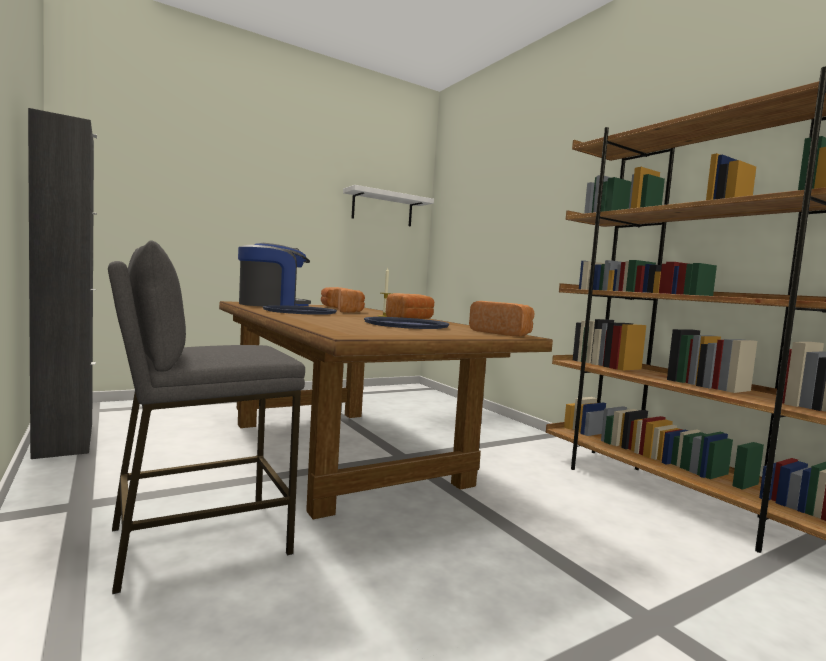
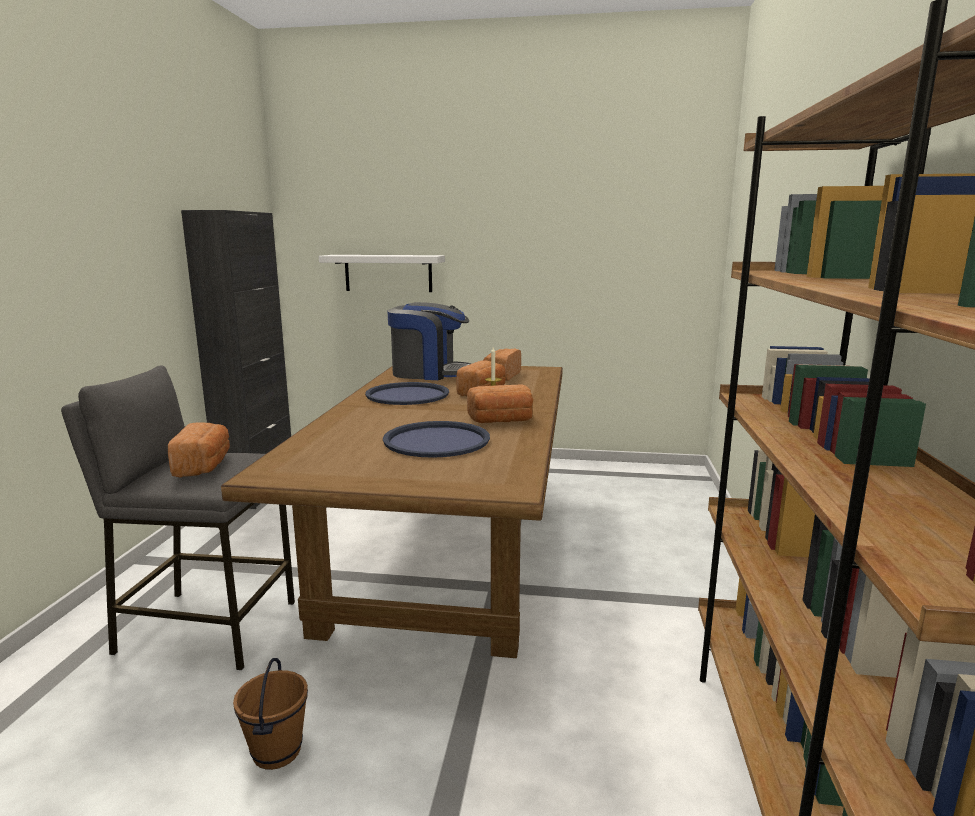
camera: 40 degrees right, 10 degrees up
(382, 208) = (642, 217): white shelf -> white shelf (388, 273)
(416, 585) = (276, 751): none -> brown bucket
(502, 333) = (504, 478): bread -> bread (204, 466)

